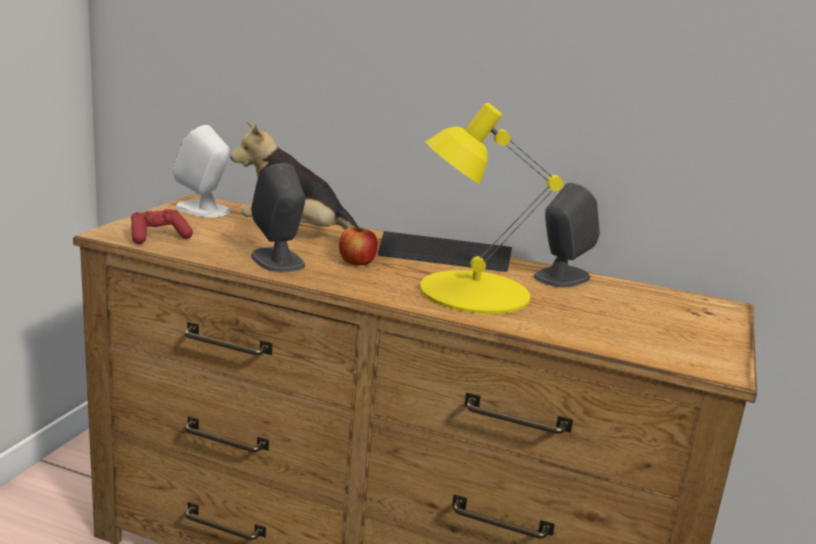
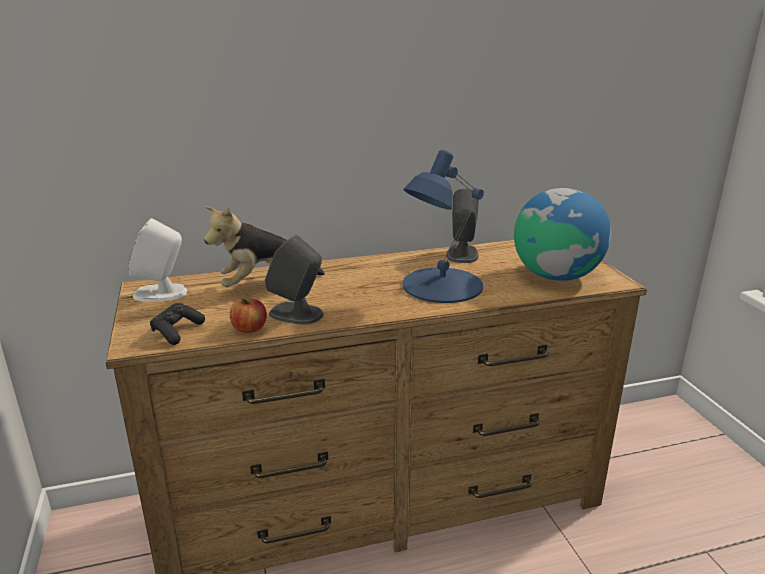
camera: 35 degrees left, 5 degrees up
(158, 237) = (177, 332): red game controller -> black game controller
(357, 262) = (344, 292): apple -> apple (249, 329)
(444, 255) = (380, 265): keyboard -> none
(472, 291) = (441, 285): yellow table lamp -> blue table lamp
(642, 333) = (556, 275): none -> globe

